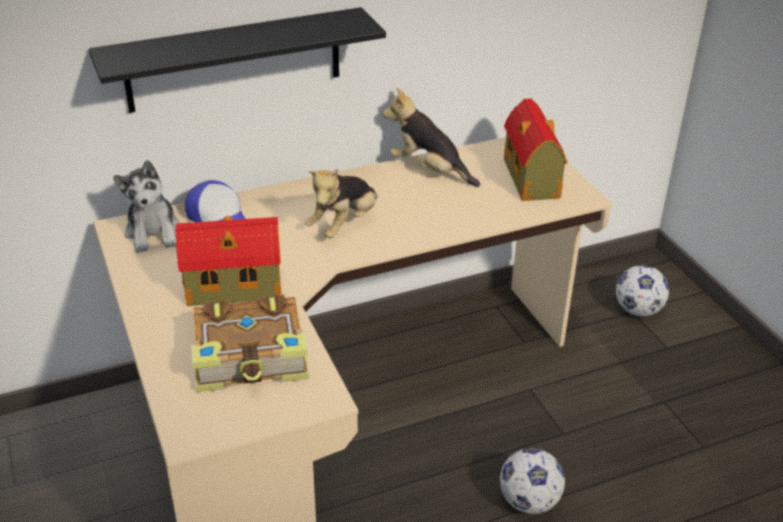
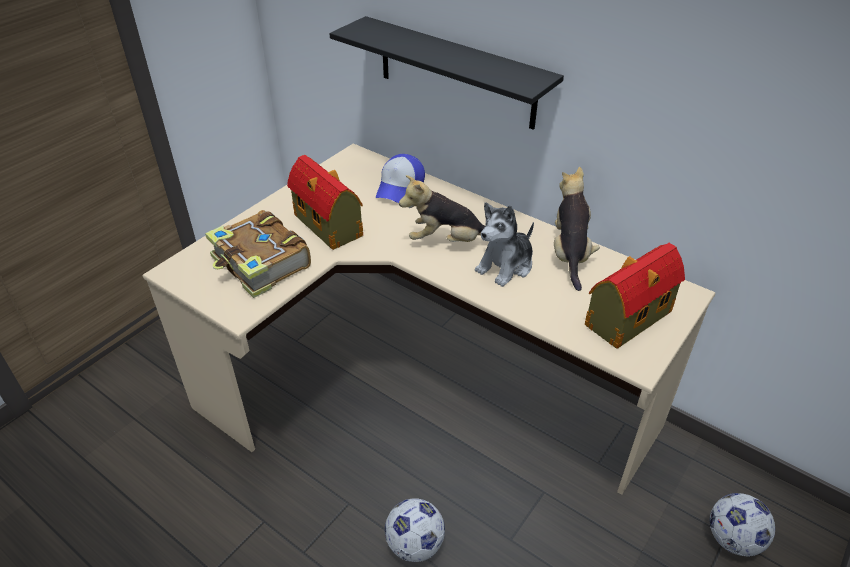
camera: 60 degrees right, 5 degrees up
(154, 233) = (360, 169): plush toy -> plush toy (506, 266)

